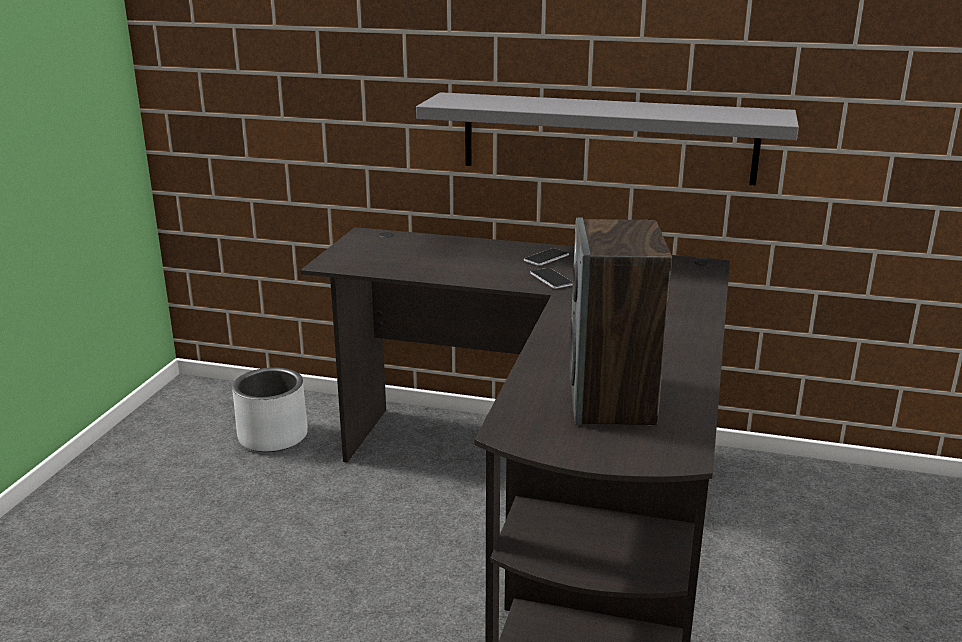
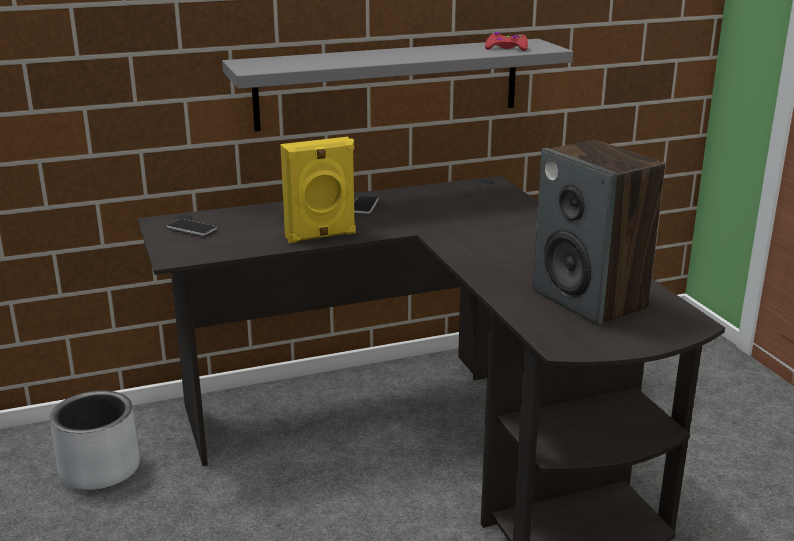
camera: 35 degrees left, 0 degrees up
(465, 275) = (321, 236): none -> yellow speaker
(551, 279) = (397, 222): phone -> phone (191, 228)
(727, 114) = (506, 48): none -> red game controller

